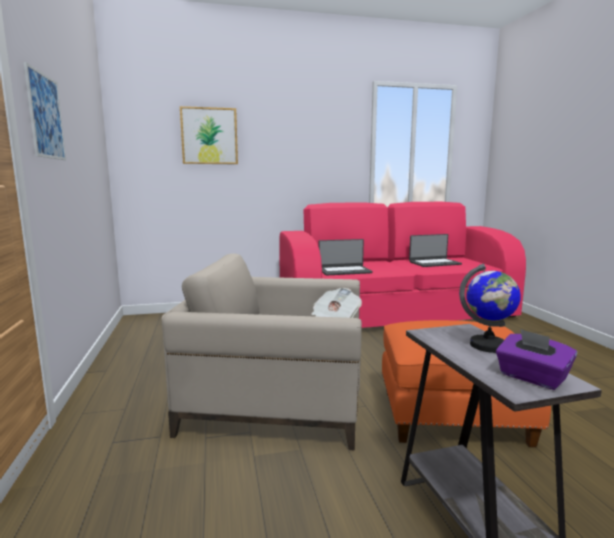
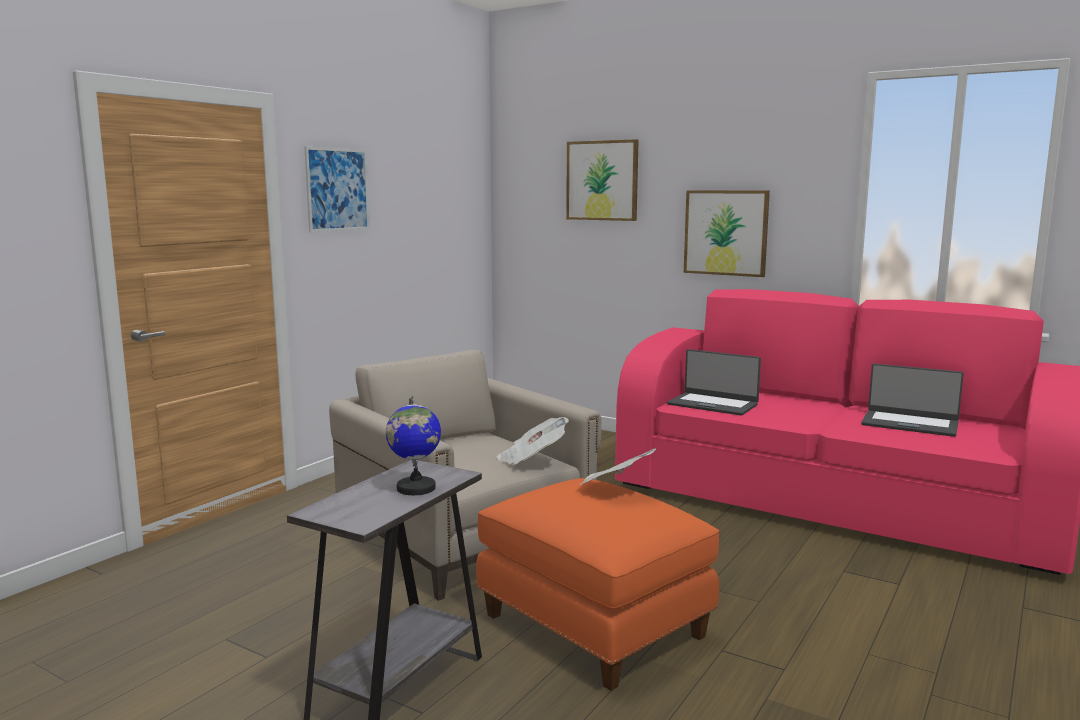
camera: 45 degrees right, 0 degrees up
(299, 171) = (726, 232): none -> picture
(445, 320) = (615, 488): none -> newspaper
(531, 378) = (352, 512): purple tissue box -> none

